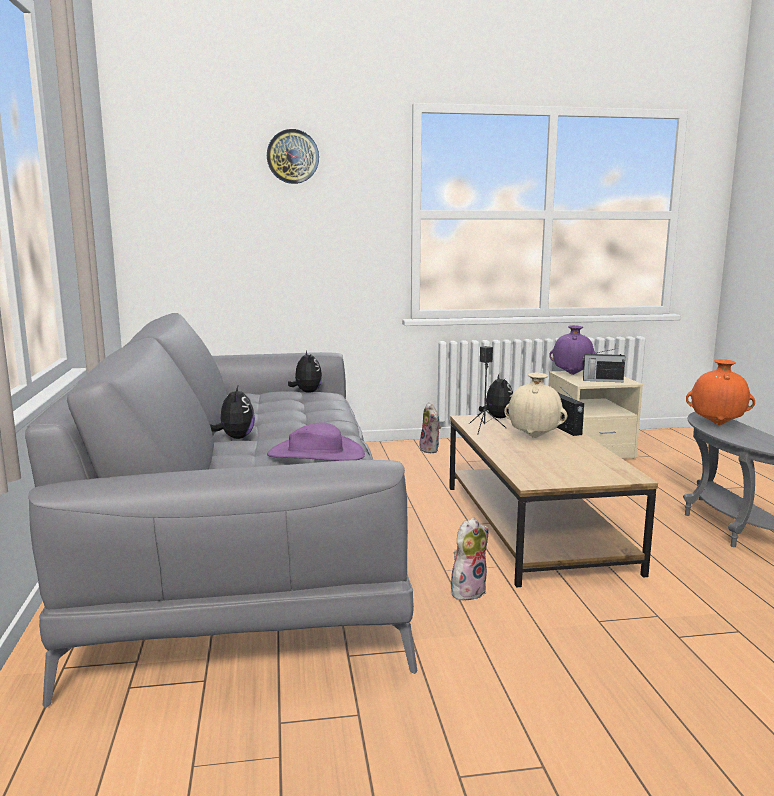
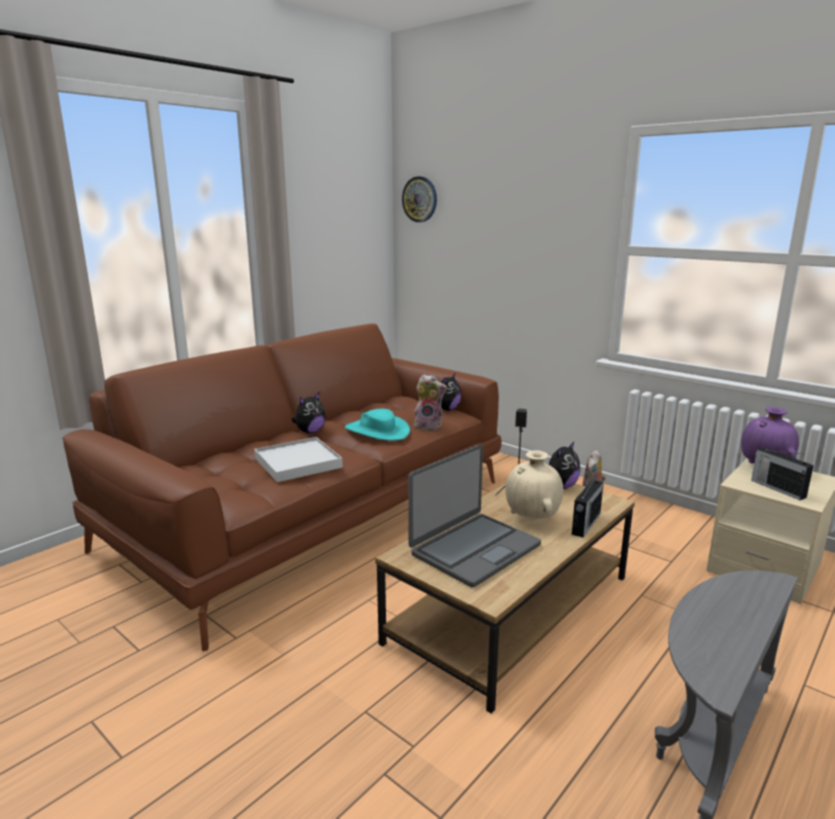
camera: 50 degrees right, 5 degrees up
(246, 543) = (316, 513): grey sofa -> brown sofa
(292, 156) = (515, 189): wall clock -> wall clock (420, 199)
(304, 417) = (377, 431): none -> turquoise hat
(316, 454) = (298, 463): purple hat -> white tray
(467, 591) = (346, 623): plush toy -> plush toy (429, 426)
(555, 462) = (474, 549): none -> laptop
(717, 424) = (735, 598): orange vase -> none

